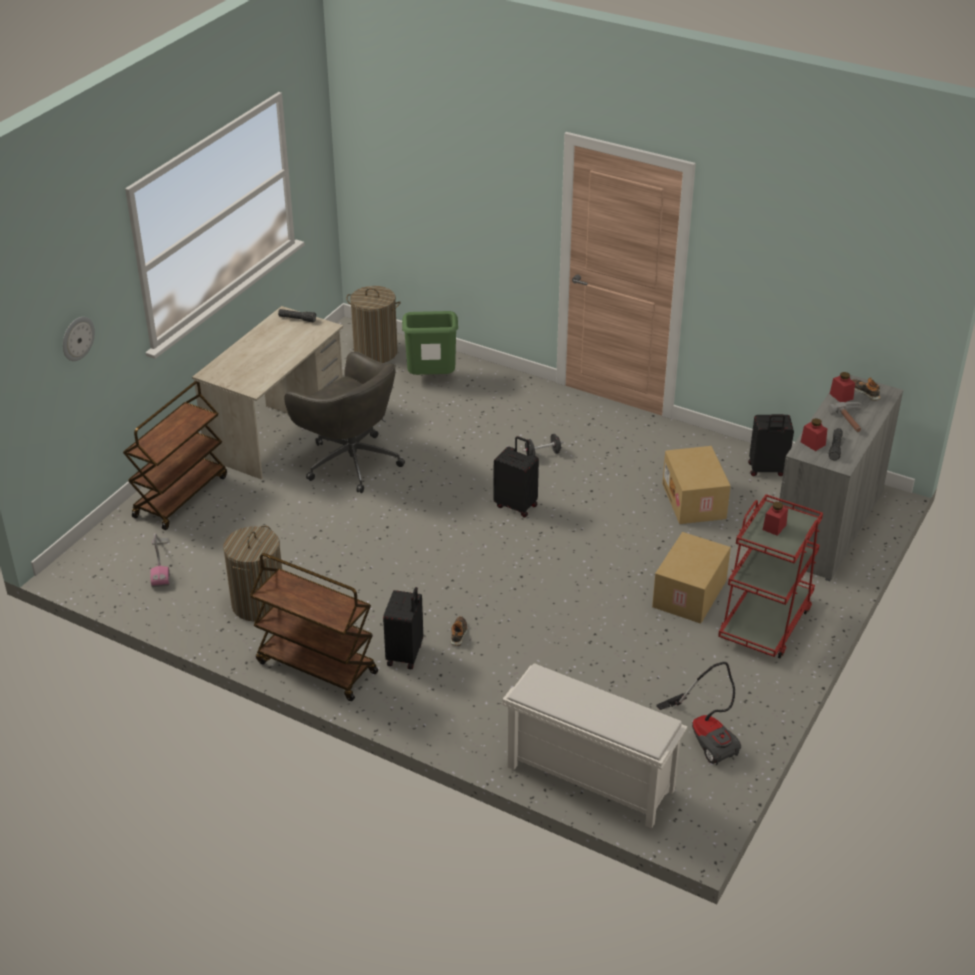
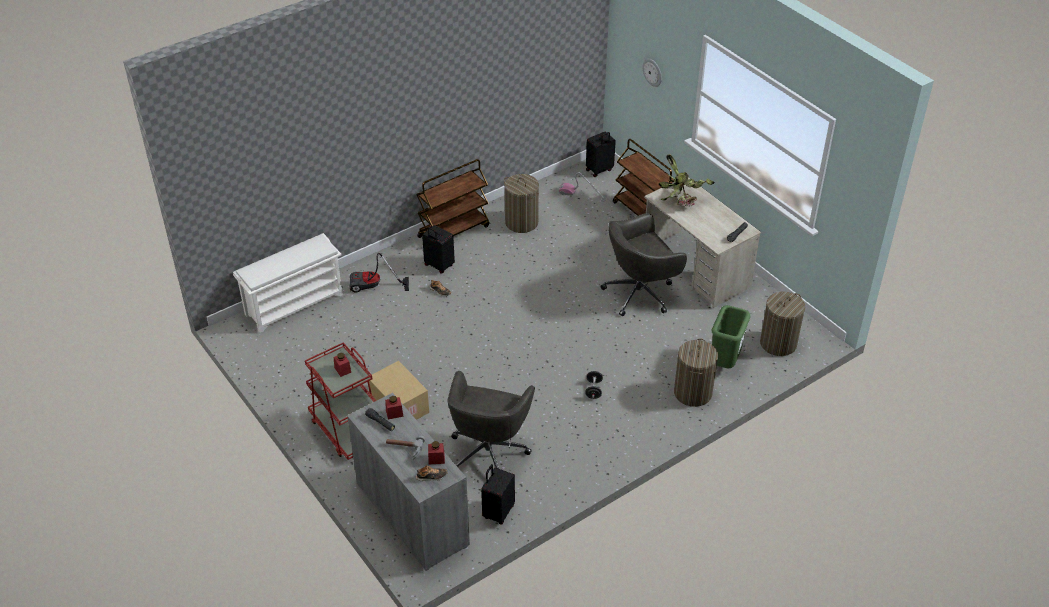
camera: 115 degrees right, 5 degrees up
(249, 367) = (683, 200): none -> potted plant
(494, 389) = (693, 393): none -> laundry basket
(516, 505) = (543, 356): black suitcase -> black suitcase (599, 170)
(695, 501) = (489, 451): cardboard box -> grey office chair
(706, 735) = (283, 362): vacuum cleaner -> vacuum cleaner (373, 287)

